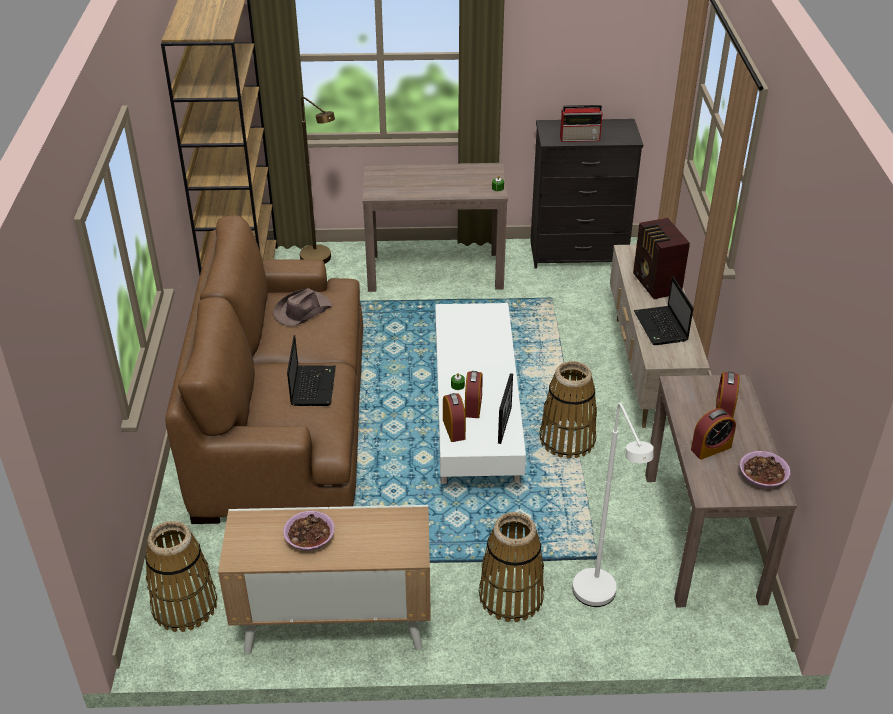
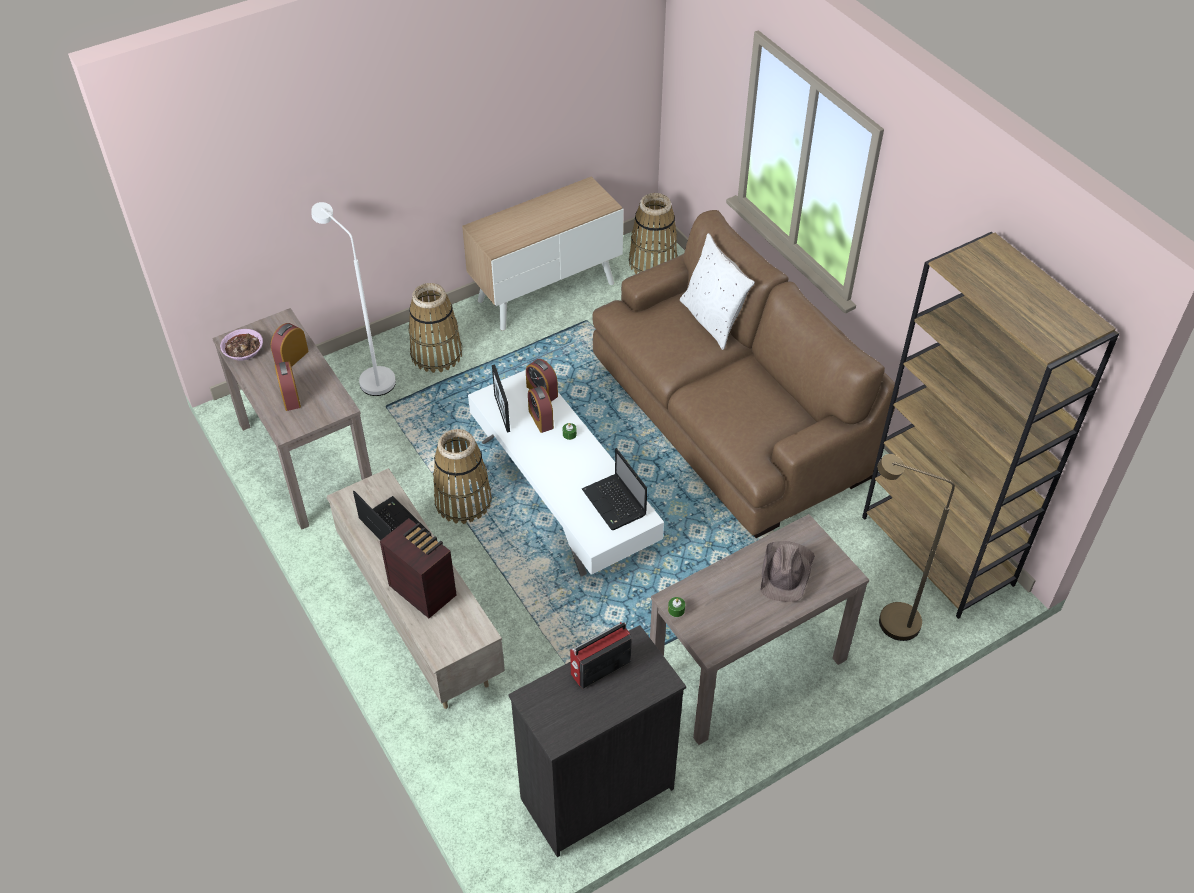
camera: 150 degrees right, 10 degrees up
(255, 391) = (713, 320): none -> white pillow
(302, 311) = (757, 410): brown hat -> brown hat (786, 572)
(309, 537) = (554, 212): bowl -> none
(312, 385) = (672, 342): laptop -> laptop (615, 503)

